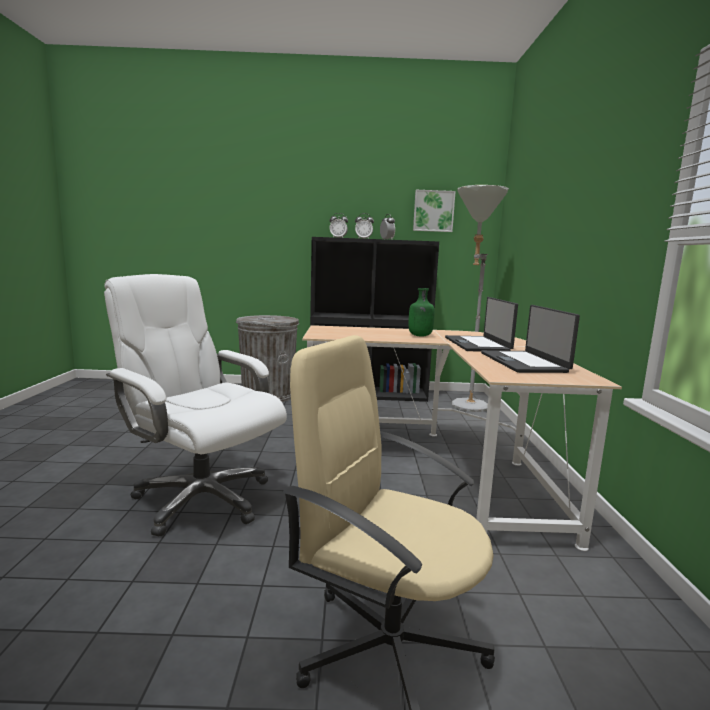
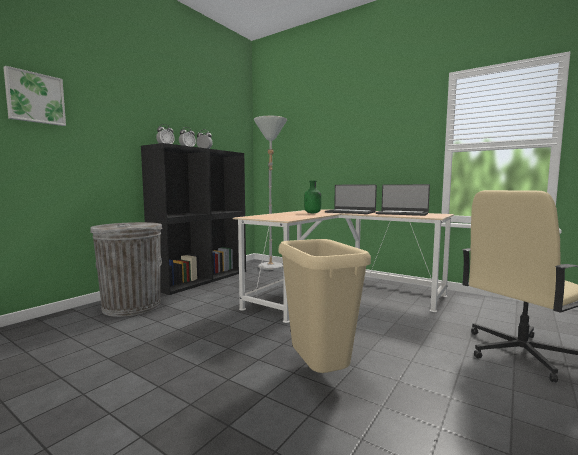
camera: 55 degrees left, 5 degrees down
(201, 498) = (318, 374): white office chair -> beige trash can
(433, 211) = (220, 131): picture -> picture (35, 98)

